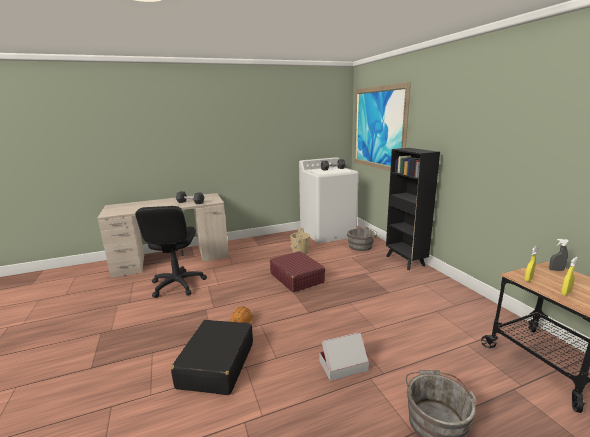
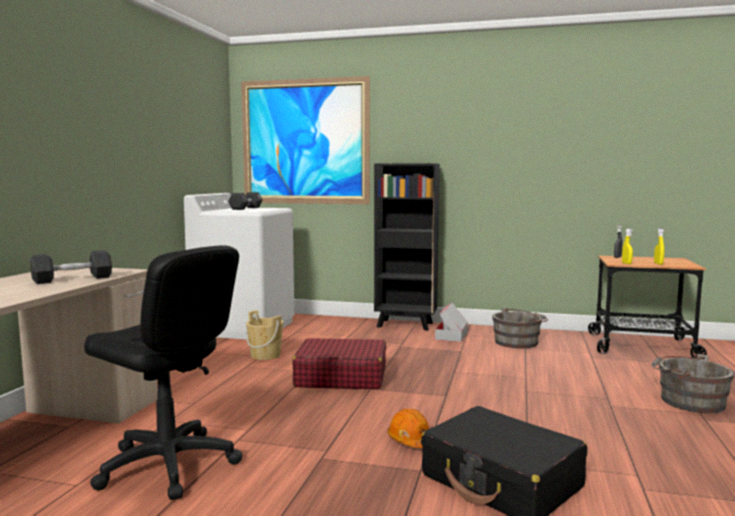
camera: 55 degrees left, 10 degrees down
(343, 366) = (579, 410): cardboard box -> cardboard box (451, 336)
(361, 246) = (327, 327): grey bucket -> grey bucket (518, 342)

